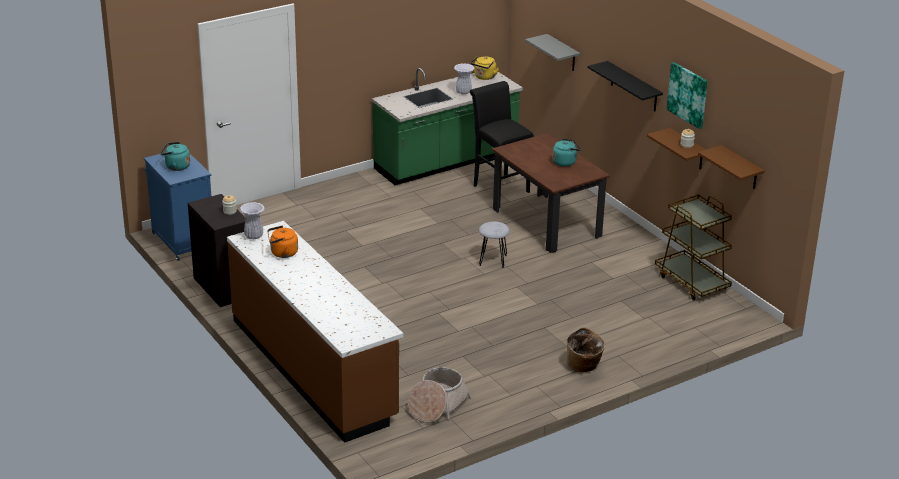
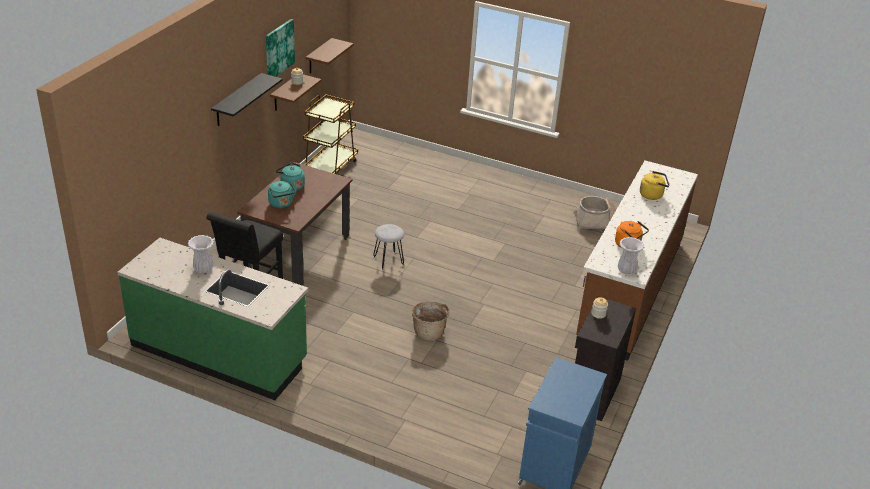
camera: 125 degrees left, 5 degrees up
(176, 167) = (571, 389): turquoise kettle -> turquoise kettle (281, 204)
(484, 77) = (150, 268): yellow kettle -> yellow kettle (652, 195)
(563, 53) = (164, 161): grey shelf -> none
(584, 366) = (485, 182): basket -> basket (429, 332)

